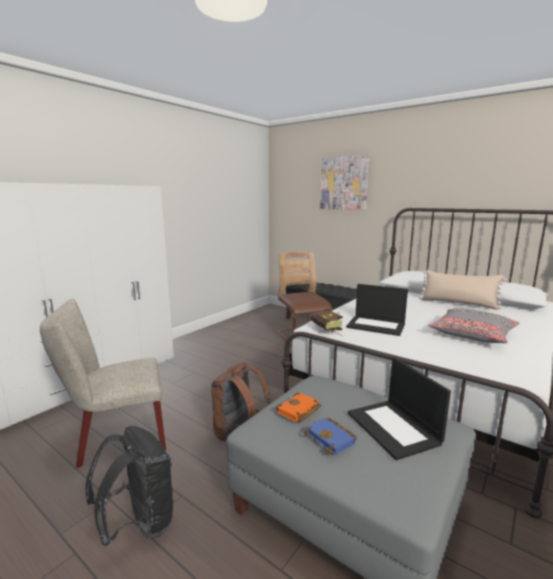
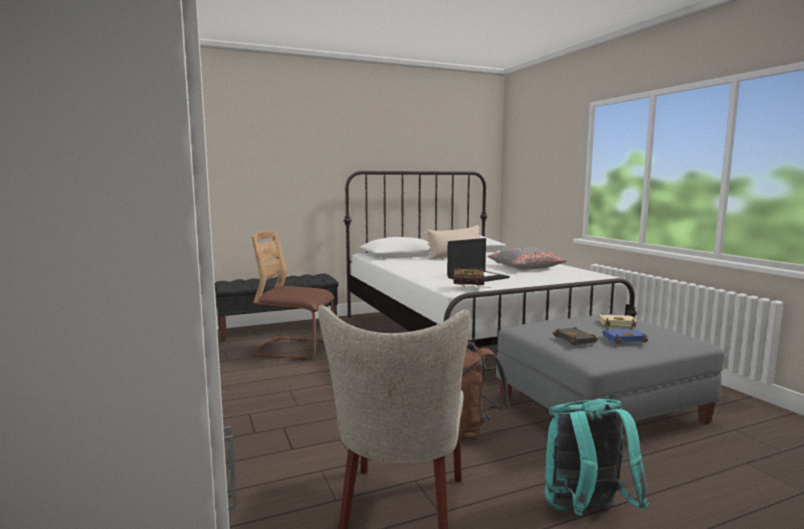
camera: 60 degrees left, 5 degrees down
(139, 524) = (585, 513): black backpack -> turquoise backpack
(298, 411) = (576, 340): orange book -> black book
(344, 183) = (270, 140): picture -> none
(394, 428) = (617, 323): laptop -> beige book

